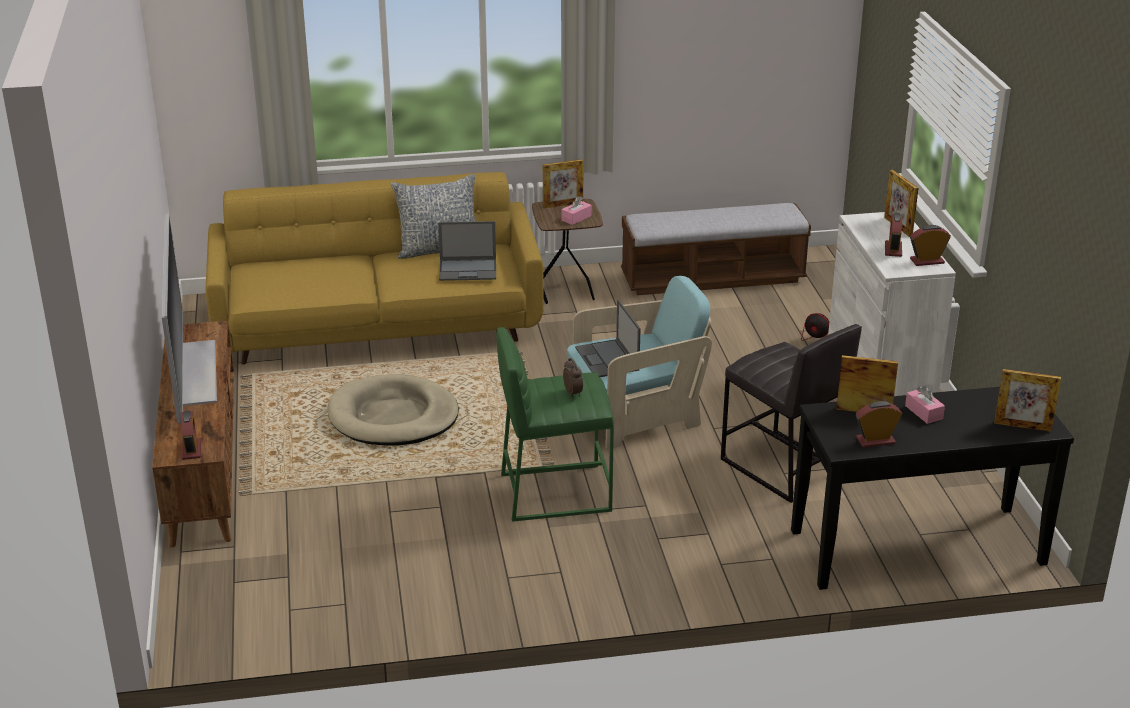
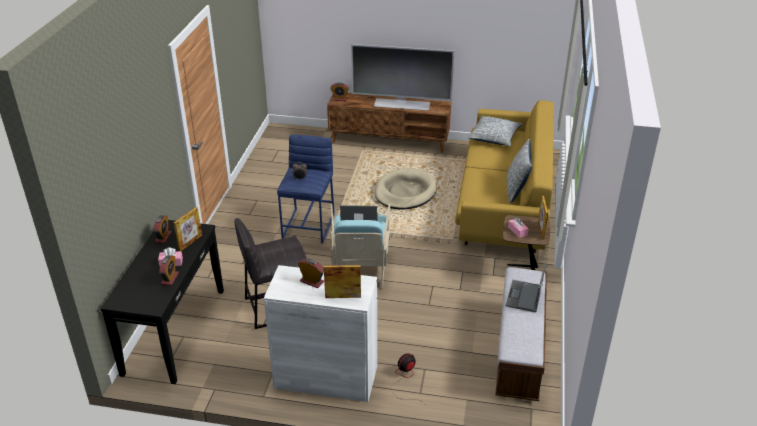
camera: 110 degrees right, 5 degrees up
(277, 282) = (494, 137): none -> pillow
(468, 270) = (482, 193): laptop -> laptop (524, 296)
(554, 492) = (309, 225): green stool -> blue stool
(927, 261) = (286, 290): alarm clock -> alarm clock (170, 278)
(1022, 426) = (127, 293): picture frame -> none

